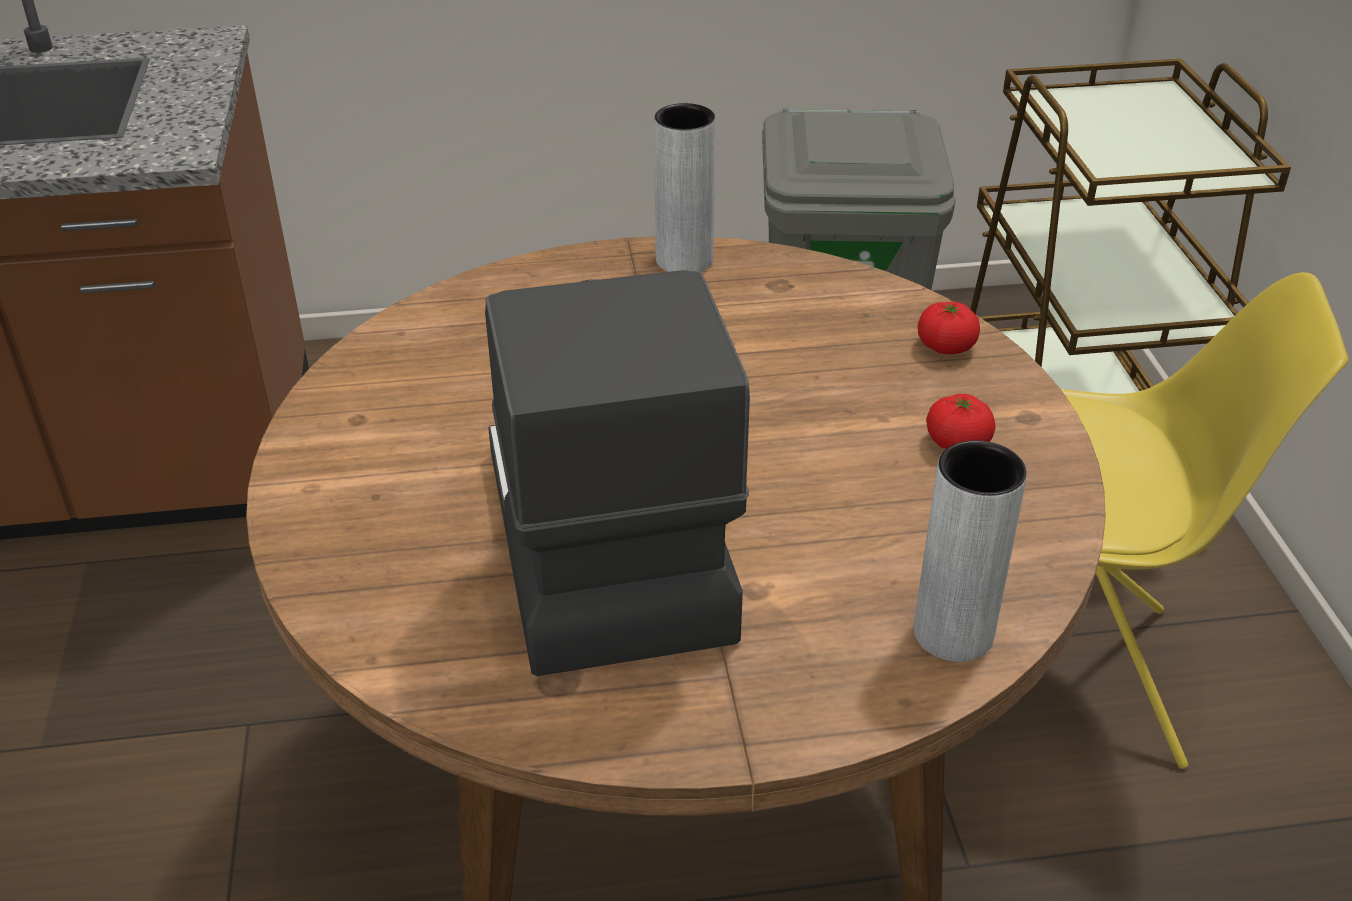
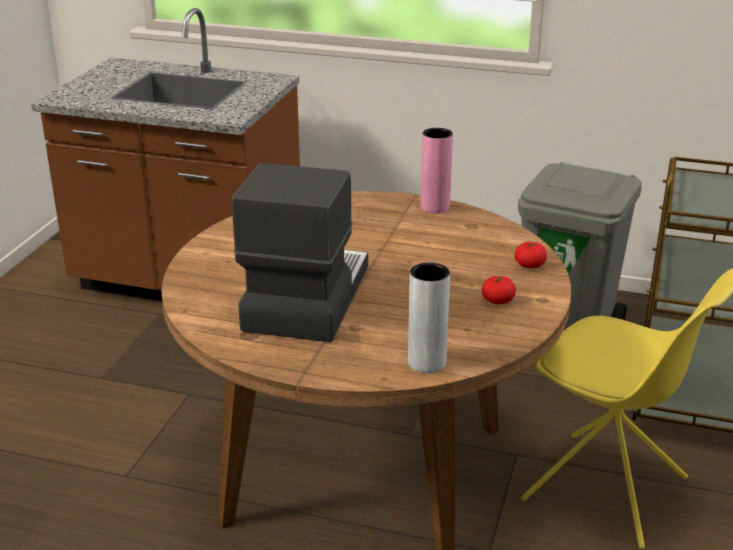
camera: 25 degrees right, 10 degrees down
(684, 260) = (435, 207): grey vase -> pink vase

